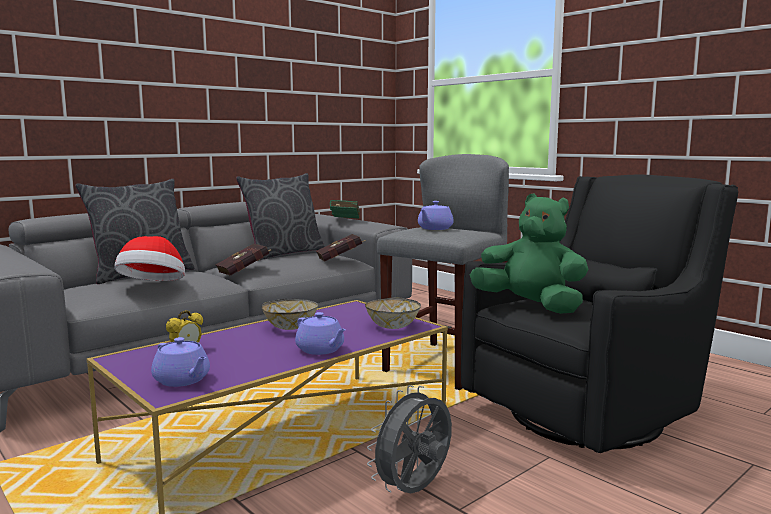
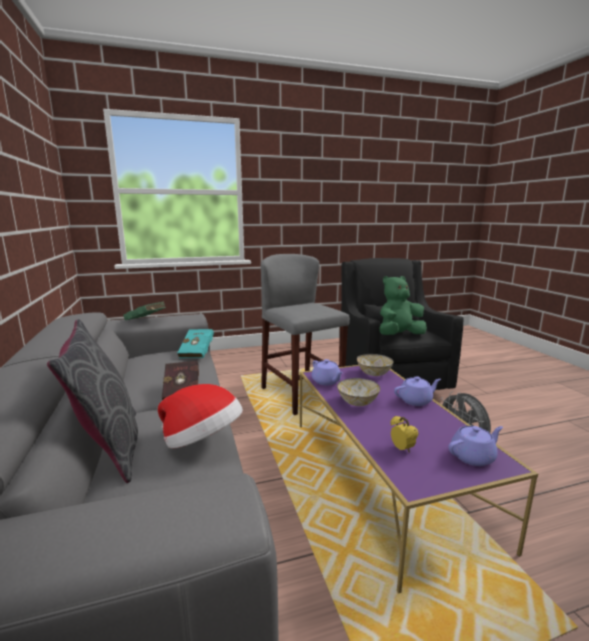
camera: 65 degrees left, 5 degrees up
(283, 254) = (131, 367): grey pillow -> none
(341, 259) = (198, 352): red book -> turquoise book
(434, 229) = (300, 308): purple teapot -> purple teapot (326, 381)

